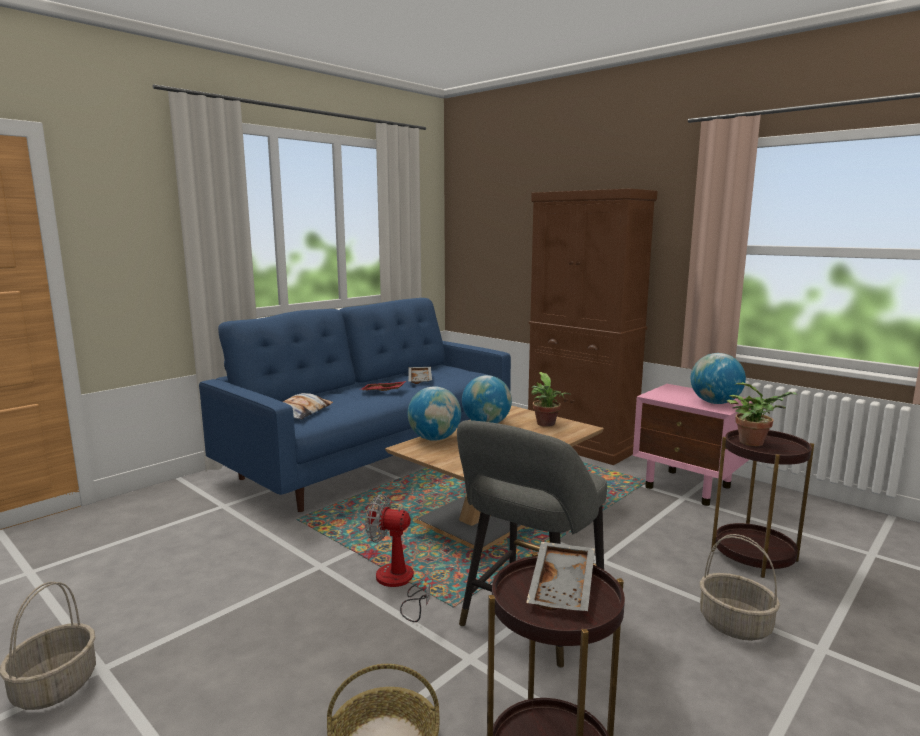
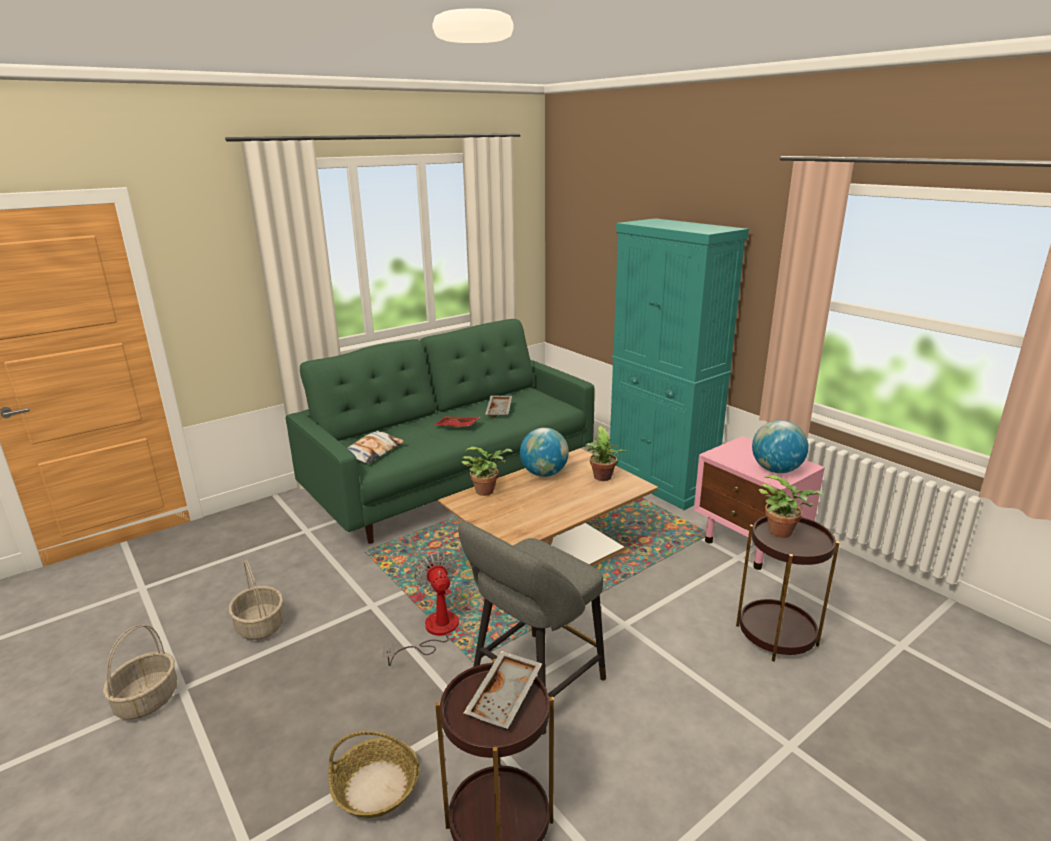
camera: 10 degrees right, 10 degrees up
(373, 456) = (453, 481): blue sofa -> green sofa
(399, 584) = (433, 632): fan -> fan turned 45 degrees clockwise
(434, 439) = (487, 491): globe -> potted plant
(581, 445) = (661, 482): brown cabinet -> turquoise cabinet
(735, 624) = (720, 710): basket -> basket (261, 626)

